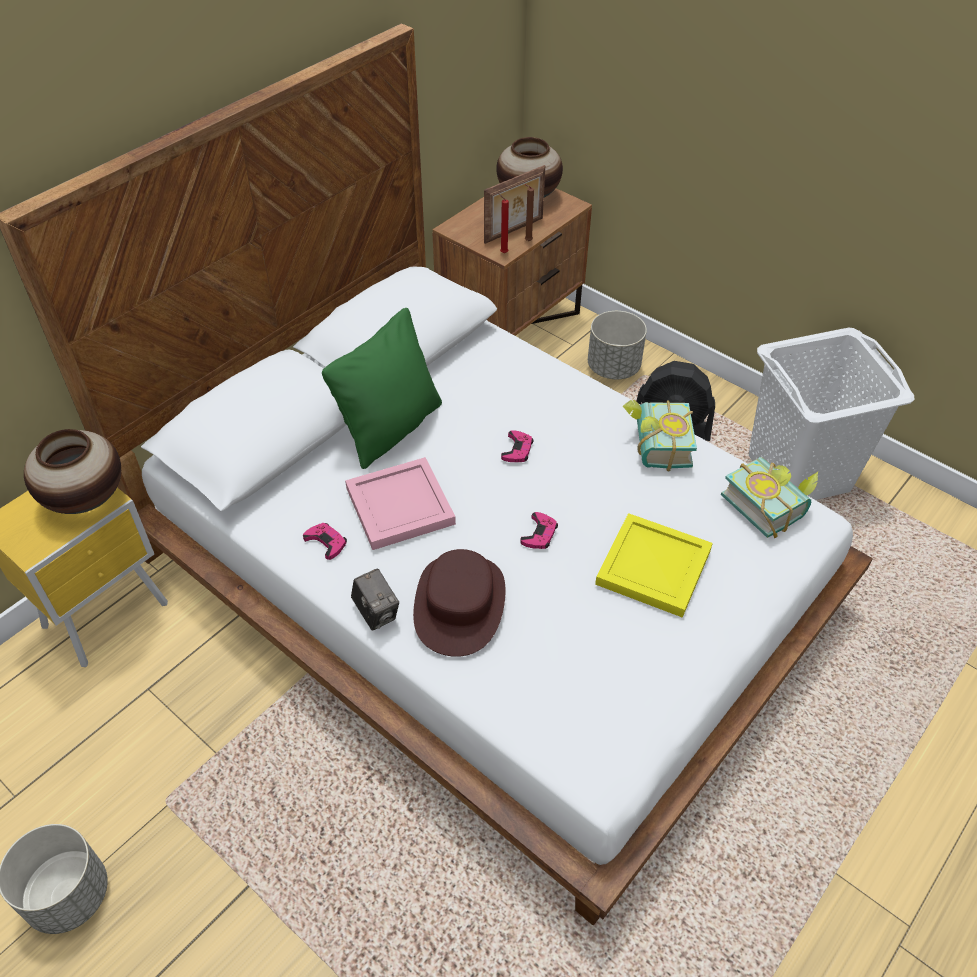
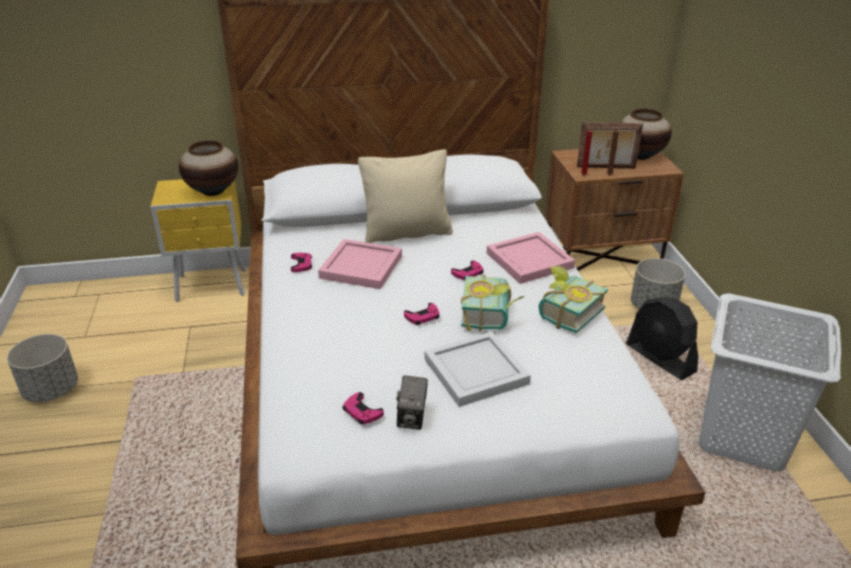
camera: 40 degrees right, 15 degrees down
(376, 613) = (282, 306): camera -> camera (412, 418)
(391, 429) = (407, 233): green pillow -> beige pillow
(460, 604) = (329, 324): brown hat -> none
(557, 397) = (531, 260): none -> pink tray
(615, 685) = (362, 412): none -> pink game controller
(654, 569) = (475, 372): yellow tray -> white tray
(768, 504) = (612, 382): book -> book (491, 315)

